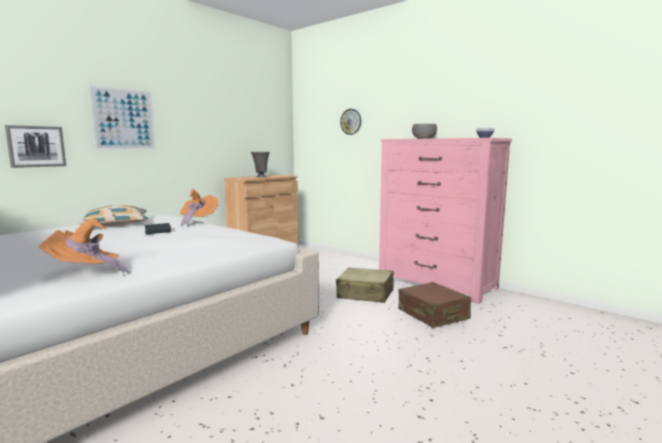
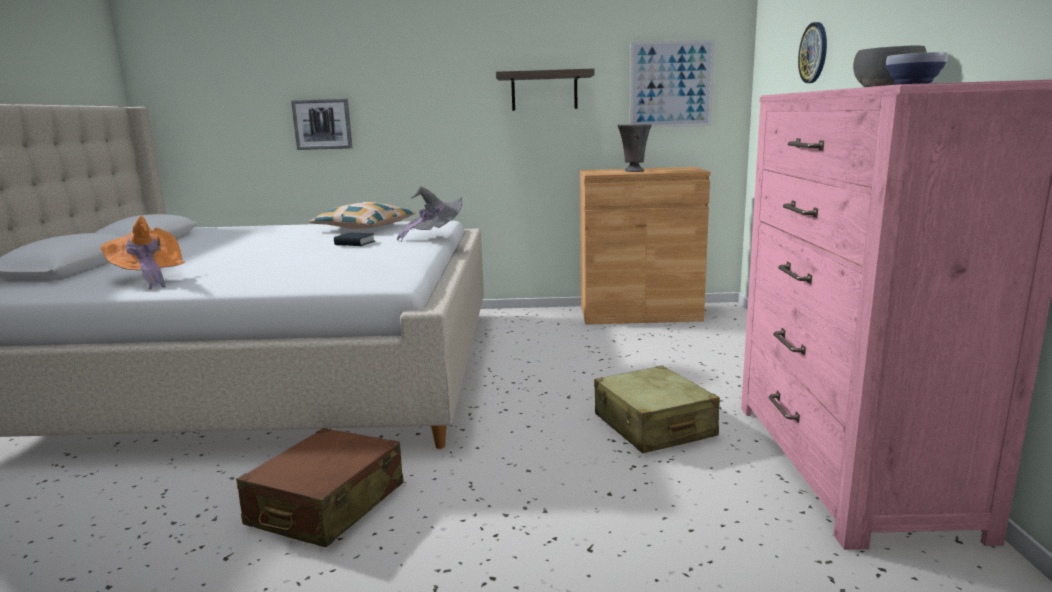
camera: 50 degrees right, 5 degrees up
(124, 119) = (424, 82): picture -> picture (671, 84)
(198, 221) = (435, 236): orange hat -> grey hat
(201, 130) = (544, 91): none -> shelf
(433, 314) = (683, 517): brown suitcase -> brown suitcase (326, 505)

